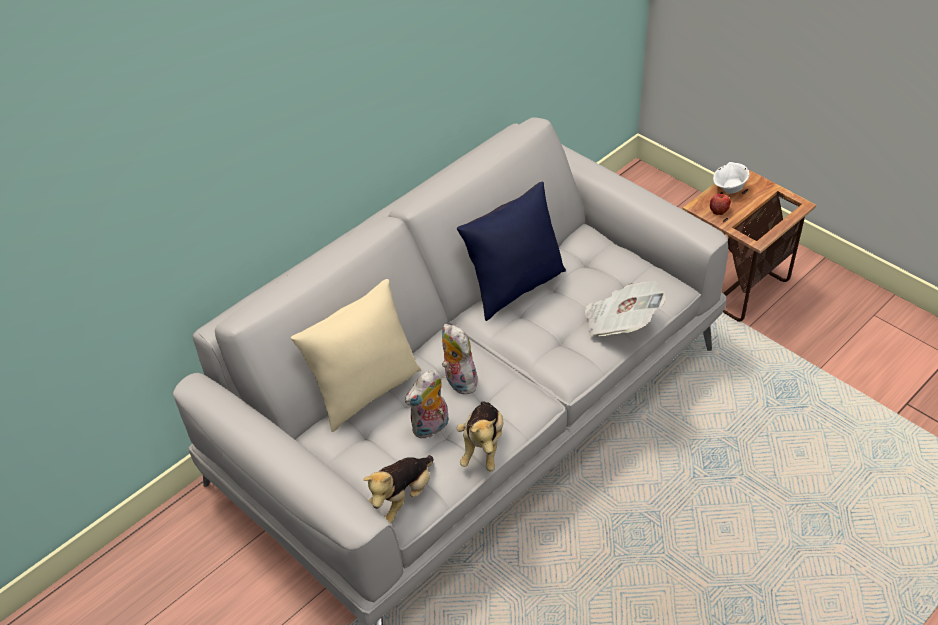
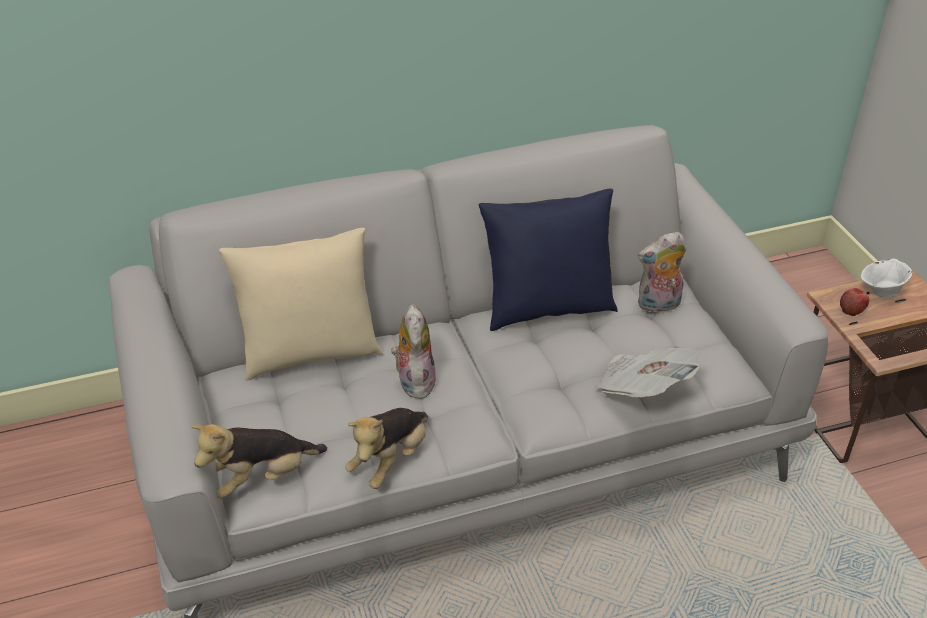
camera: 25 degrees right, 5 degrees down
(431, 428) = (348, 417): plush toy -> plush toy (658, 305)

